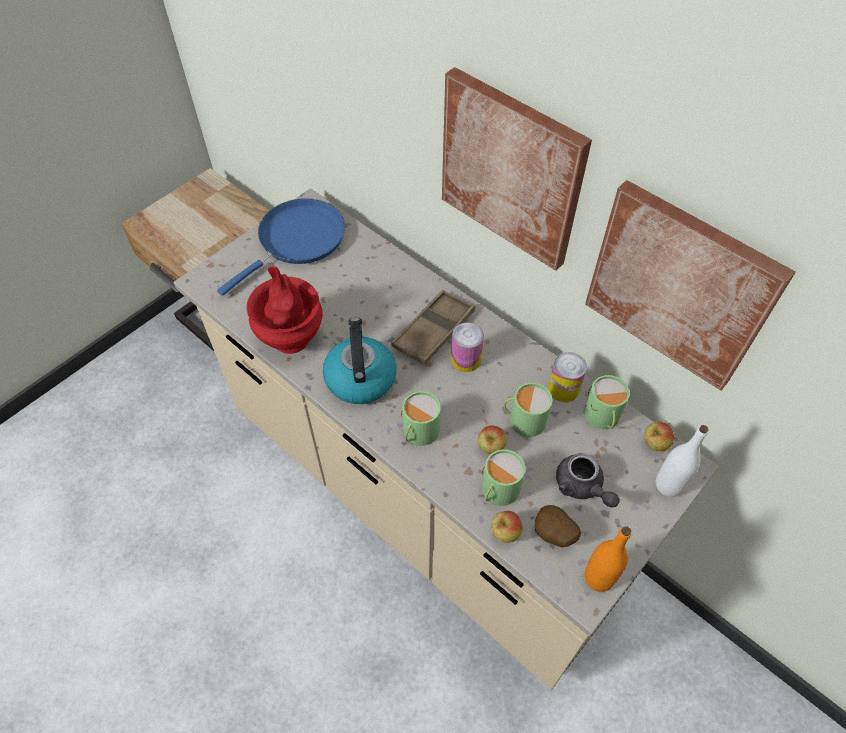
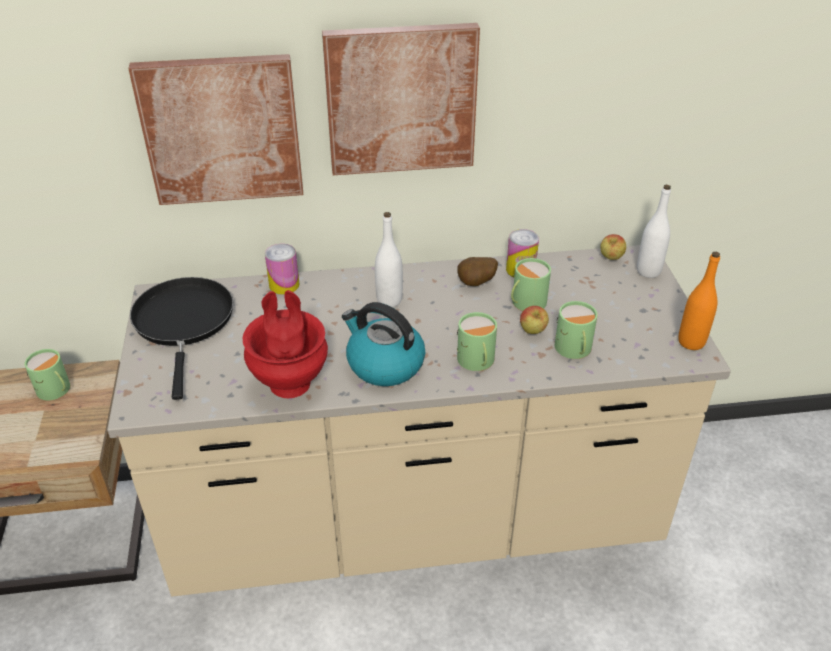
camera: 50 degrees left, 15 degrees down
(297, 240) = (184, 323): blue frying pan -> black frying pan
(434, 331) = (389, 300): brown tray -> white bottle
(466, 359) = (437, 299): can -> can (284, 285)
(505, 533) = (614, 366): apple -> none
(553, 535) = (637, 343): potato -> potato (476, 284)
(582, 487) = (612, 308): grey teapot -> none
(602, 417) = (564, 267): green mug -> green mug (55, 390)
(680, 286) = (579, 106): picture -> picture (222, 129)

